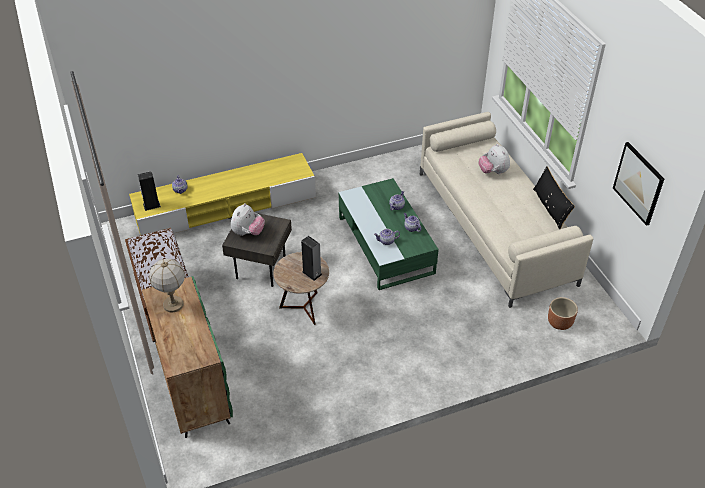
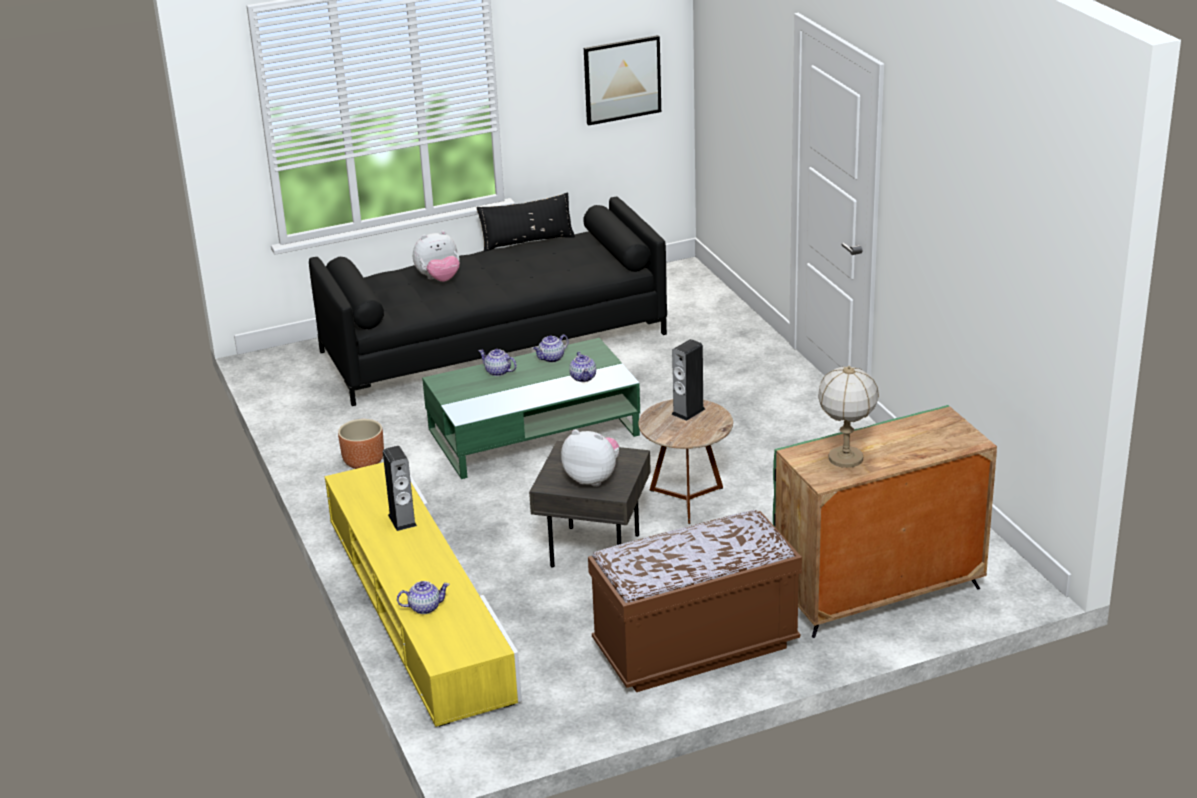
camera: 90 degrees left, 15 degrees down
(151, 205) = (472, 638): speaker -> speaker (402, 520)
(495, 227) = (494, 342): beige sofa -> black sofa
(560, 323) = (691, 301): brown planter -> brown planter (364, 462)

